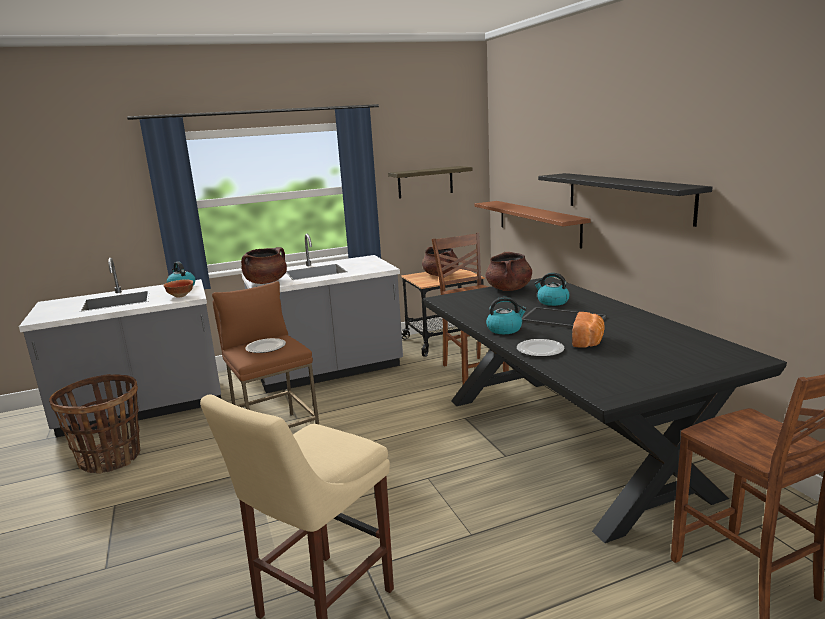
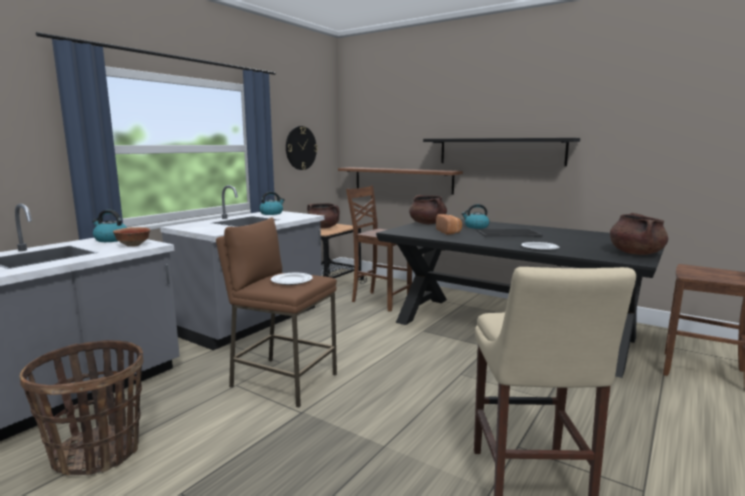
camera: 35 degrees left, 5 degrees down
(266, 282) = (213, 230): brown cooking pot -> brown cooking pot (635, 253)
(425, 182) = (300, 148): shelf -> wall clock
(505, 329) = (487, 241): kettle -> kettle (271, 213)
(589, 341) = (554, 241): bread -> bread (449, 232)

